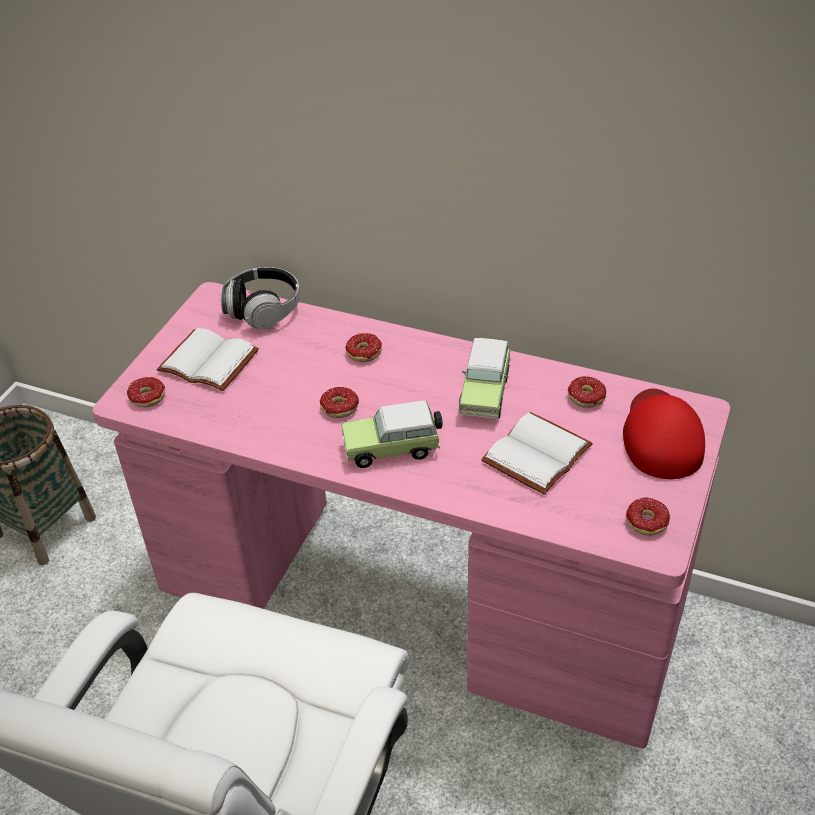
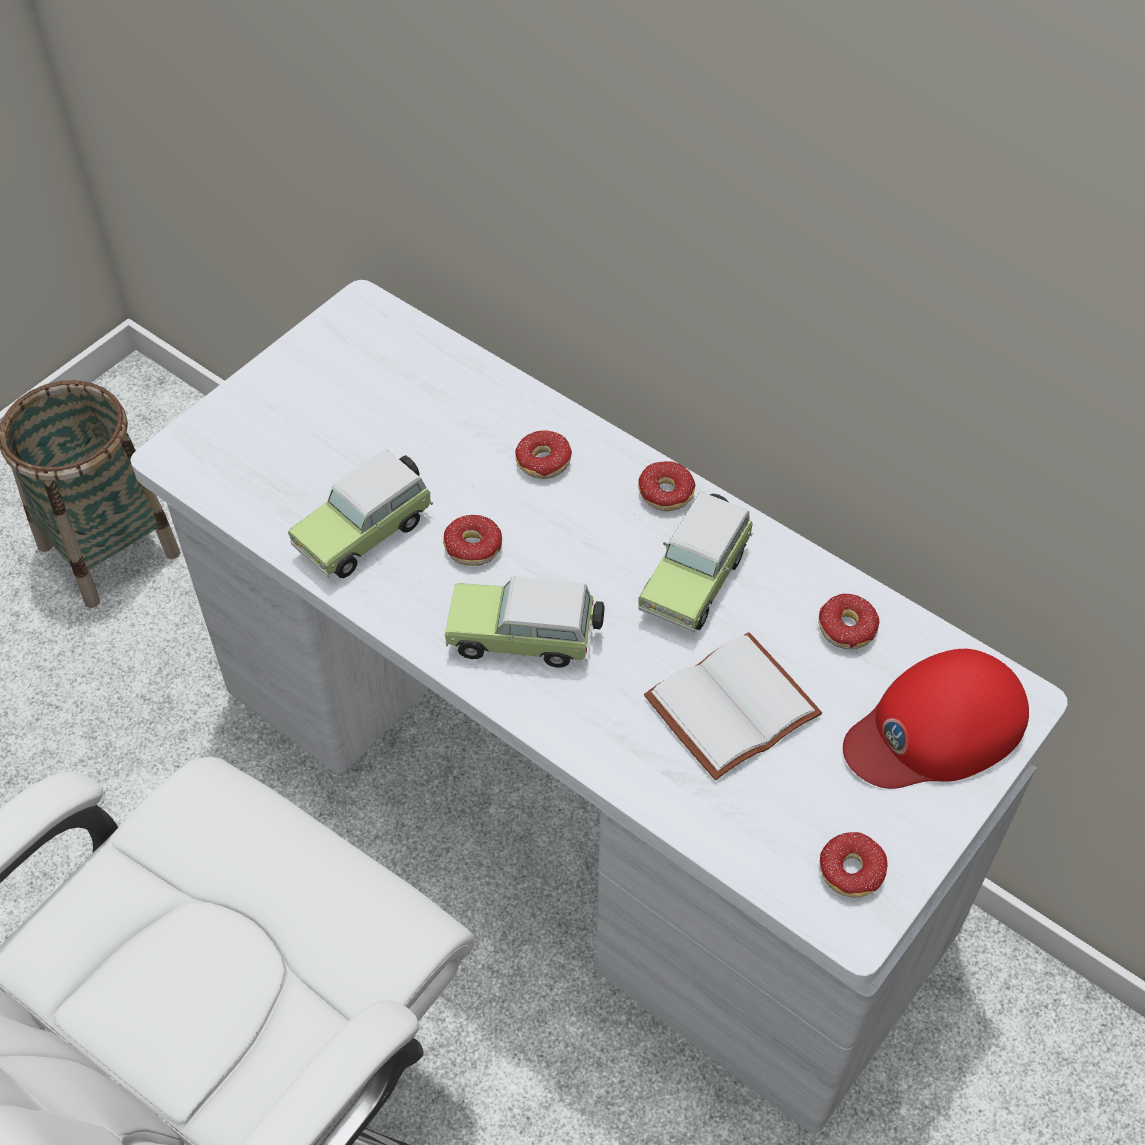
camera: 15 degrees right, 10 degrees up
(142, 401) = (201, 461): donut -> donut (656, 497)
(206, 363) = (312, 420): white book -> none
(263, 310) = (425, 349): headphones -> none
(268, 415) = (368, 531): none -> toy car
(416, 602) = (574, 810): pink desk -> white desk
(661, 436) = (935, 729): red cap -> red cap turned 135 degrees counterclockwise

